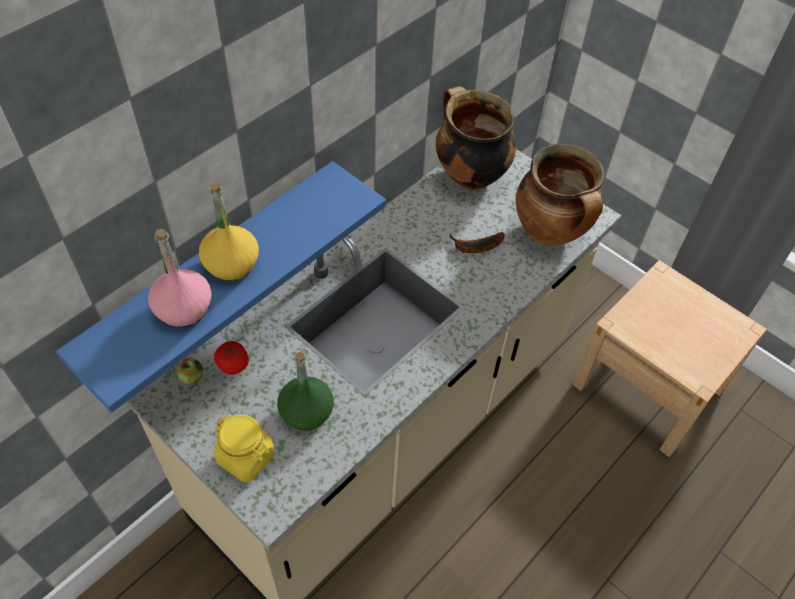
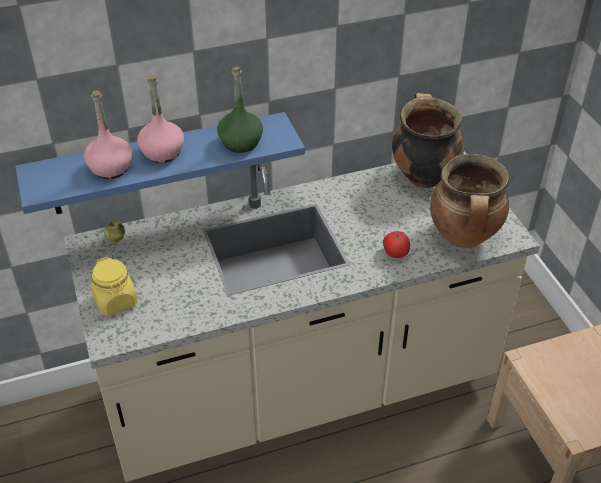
camera: 30 degrees right, 10 degrees down
(231, 264) = (162, 152): yellow bottle -> pink bottle
(233, 365) = (149, 241): tomato -> tomato (395, 253)
(306, 412) = (177, 289): green bottle -> green bottle (240, 142)
(475, 247) = (390, 226): banana -> none

